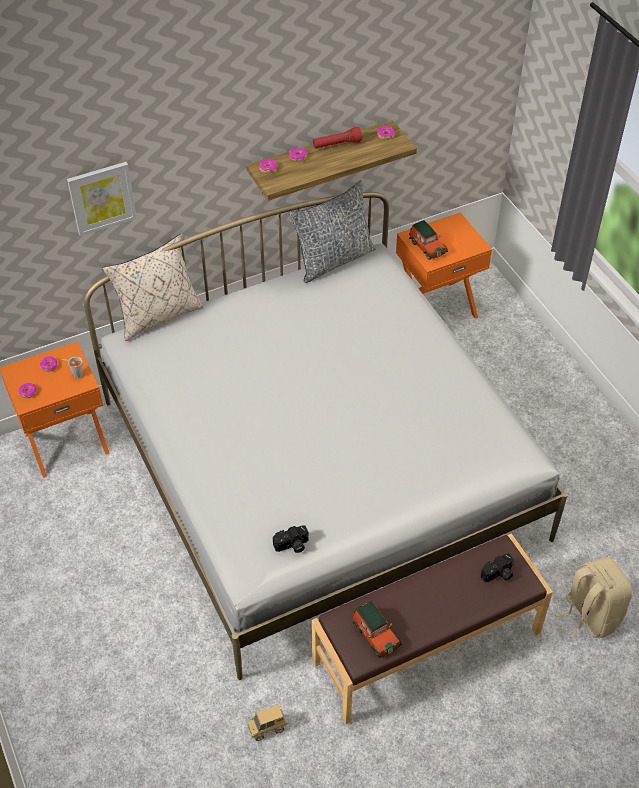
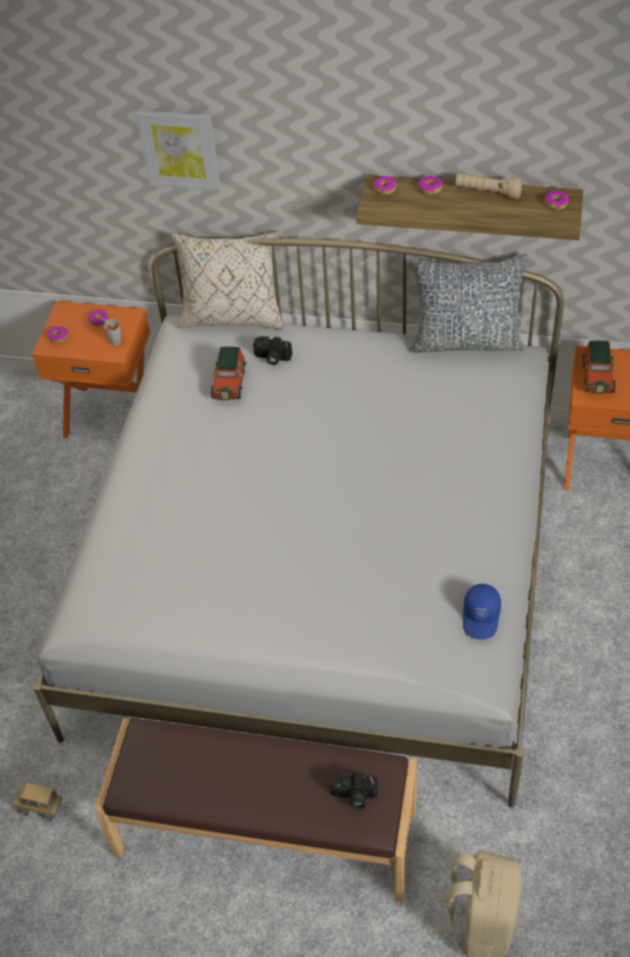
camera: 40 degrees right, 0 degrees up
(292, 546) = (138, 623): camera -> camera (272, 358)
(337, 145) = (487, 192): red flashlight -> beige flashlight
(375, 634) = (165, 773): toy car -> toy car (229, 382)
(497, 422) = (481, 617): none -> blue cap

